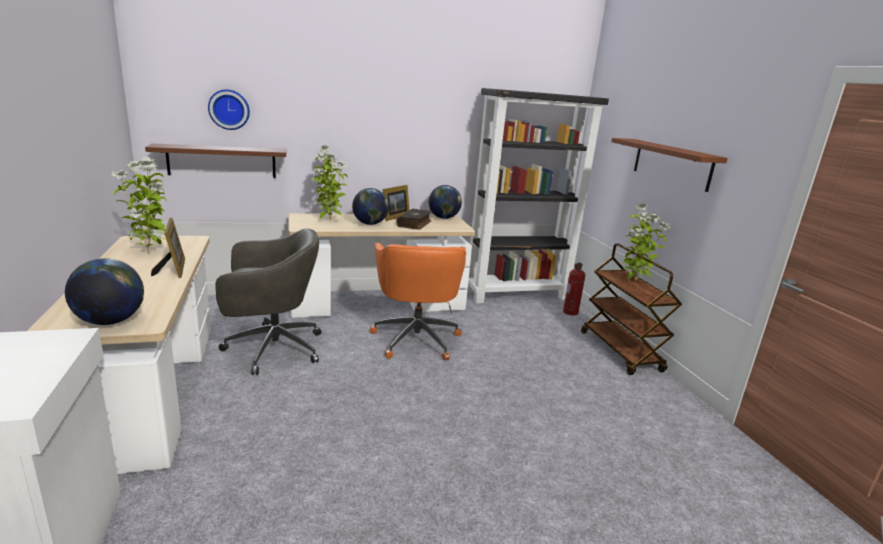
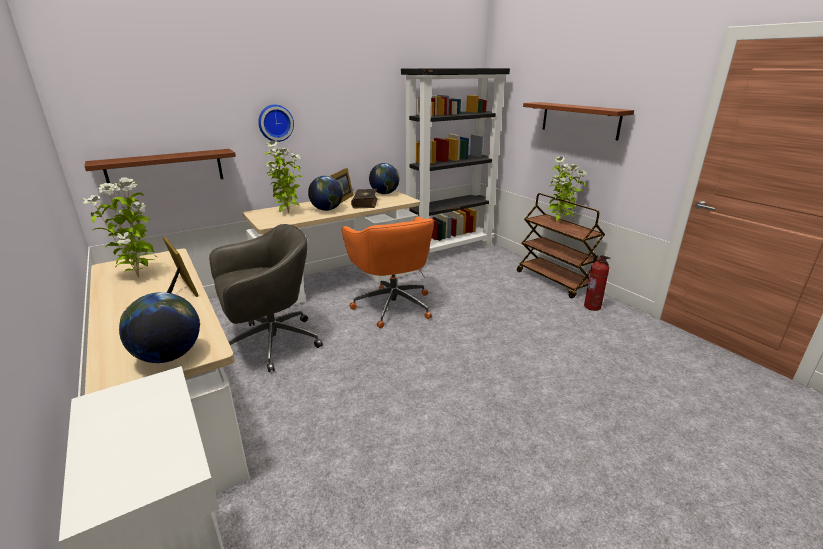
camera: 15 degrees left, 5 degrees up
(229, 109) = (164, 114): wall clock -> wall clock (275, 123)
(570, 312) = (499, 256): fire extinguisher -> fire extinguisher (592, 307)

